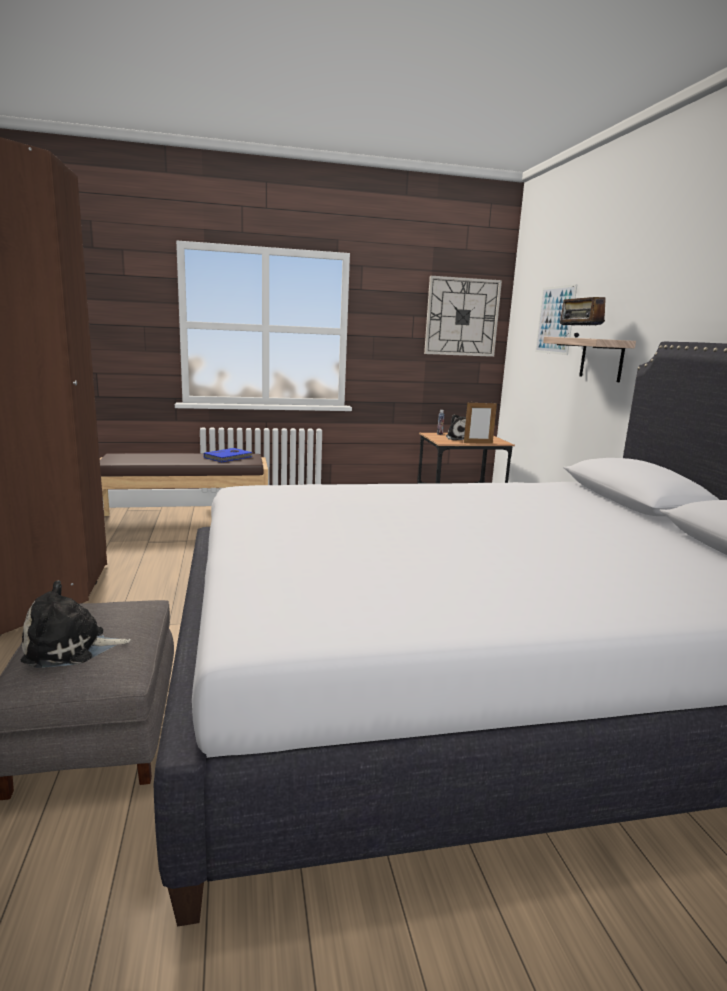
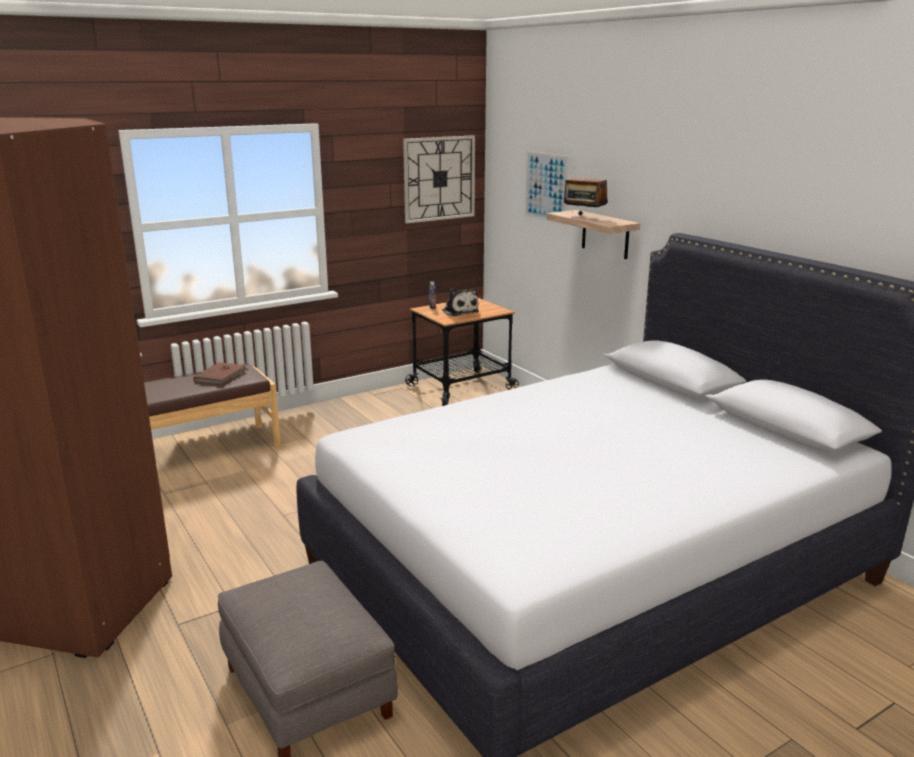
camera: 20 degrees left, 5 degrees up
(70, 648) = (304, 625): plush toy -> none
(229, 457) = (222, 376): blue book -> brown book
(478, 443) = (480, 316): picture frame -> none

